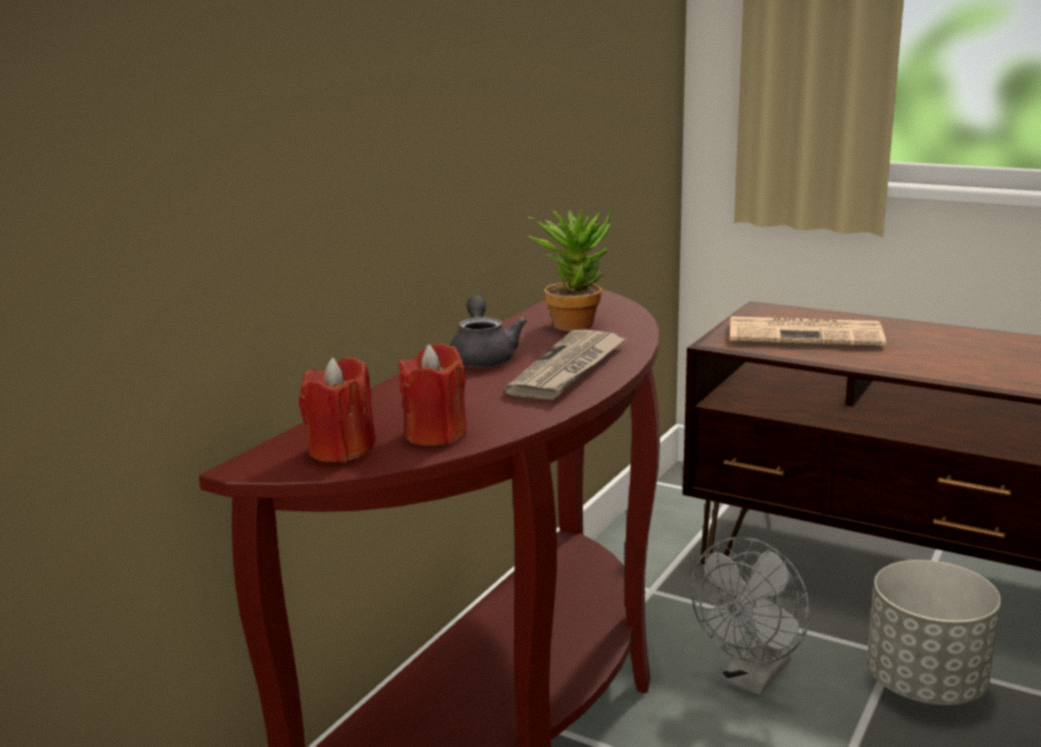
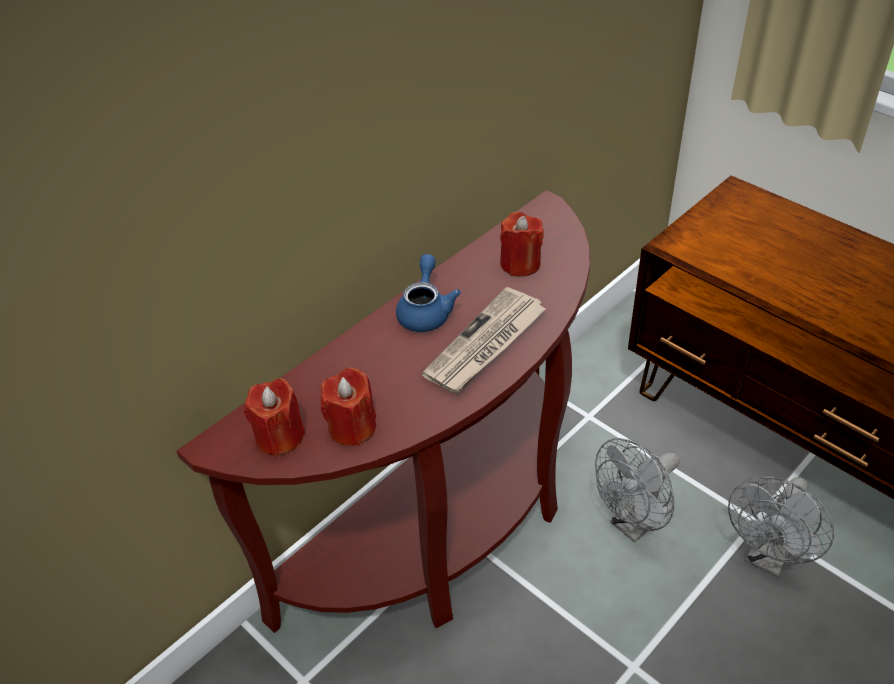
camera: 15 degrees right, 25 degrees up
(483, 357) = (426, 311): grey teapot -> blue teapot
(575, 323) = (520, 264): potted plant -> red candle
(806, 334) = (757, 243): newspaper -> none
(926, 684) = (768, 557): grey planter -> grey fan

